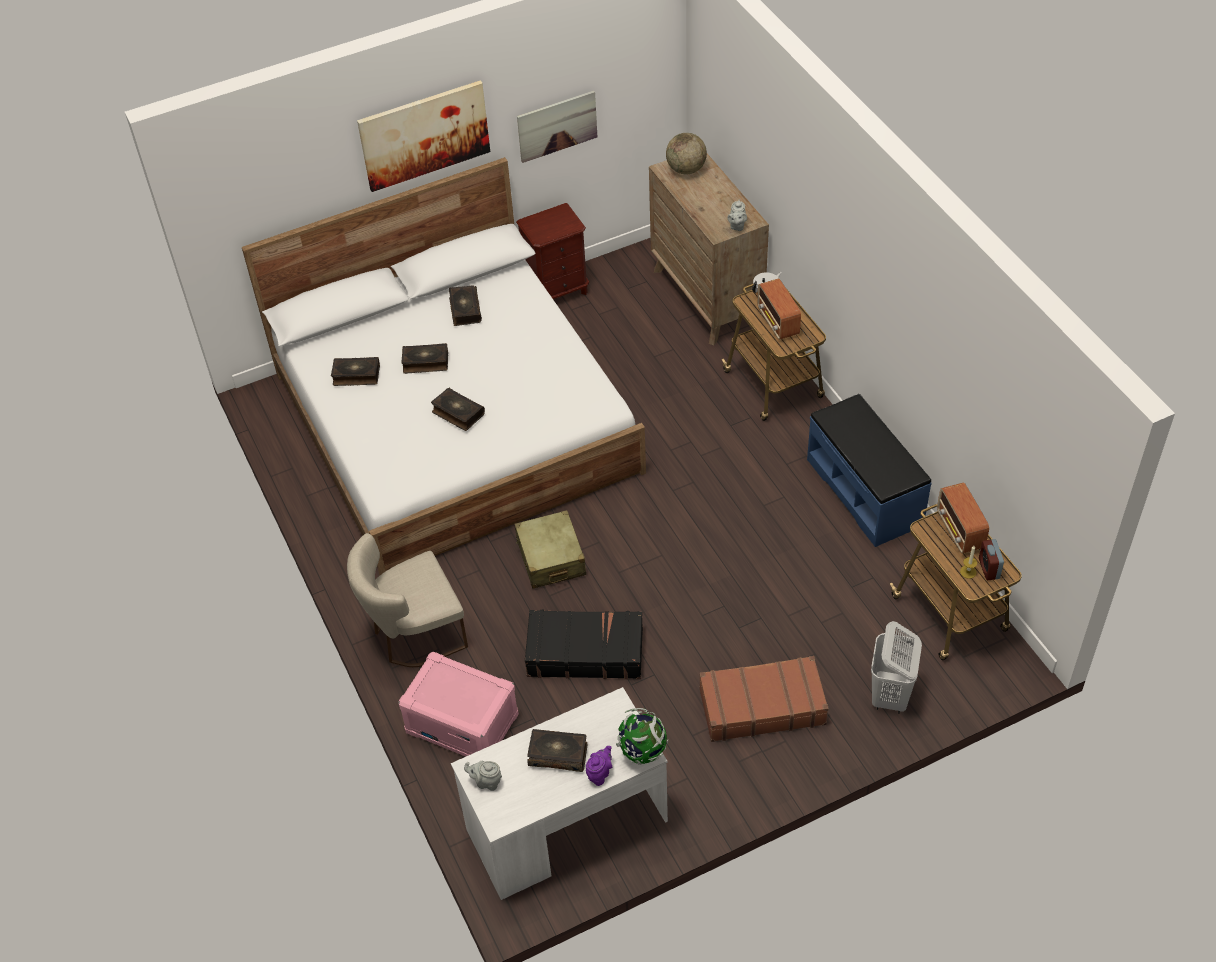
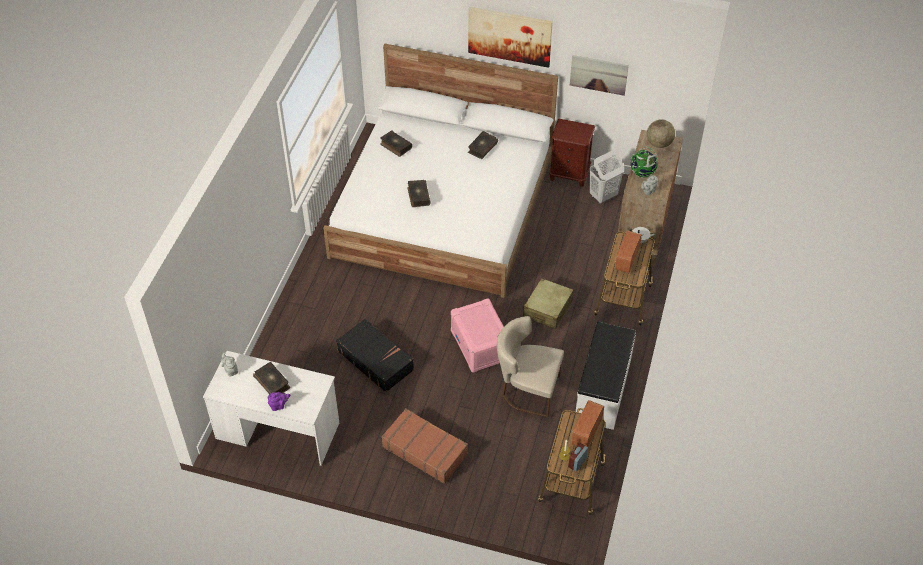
camera: 40 degrees right, 0 degrees up
(413, 635) = (312, 293): beige chair -> beige chair (527, 390)
(425, 362) = (433, 161): book -> none
(463, 723) = (287, 349): pink storage box -> pink storage box (480, 345)
(551, 558) = (411, 305): beige suitcase -> beige suitcase (547, 309)
(642, 751) = (308, 411): globe -> globe (642, 173)
(865, 491) = (604, 389): blue bench -> white bench
(890, 696) = (491, 496): white laundry basket -> white laundry basket (603, 196)

